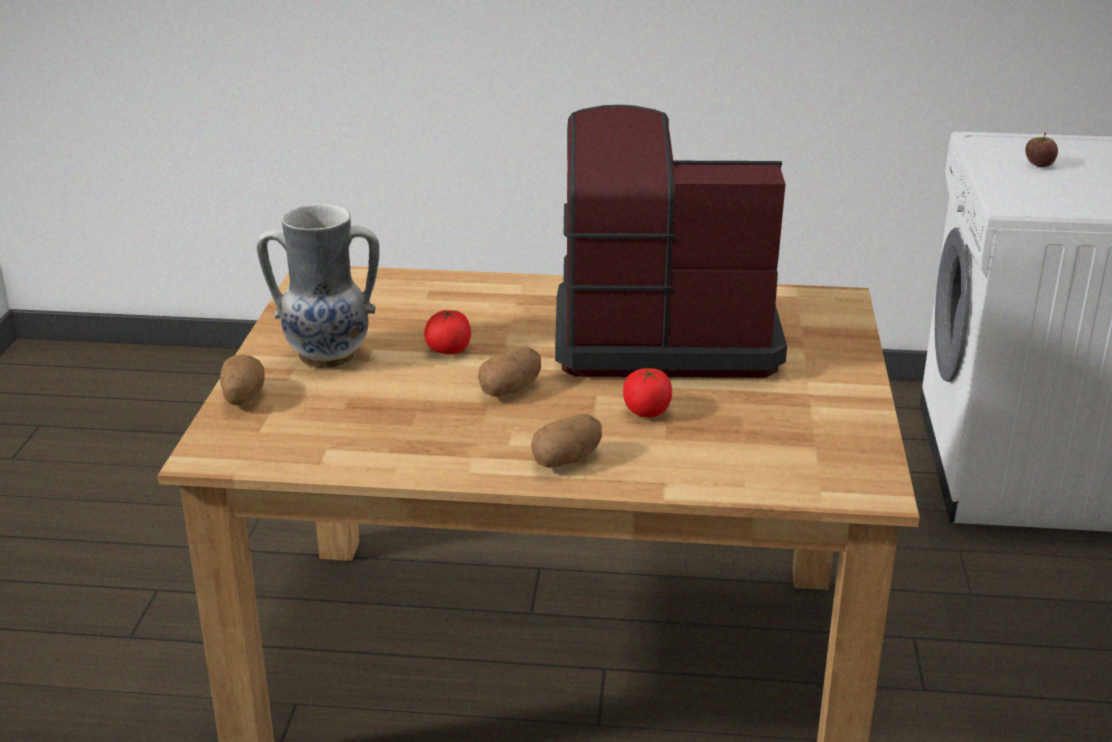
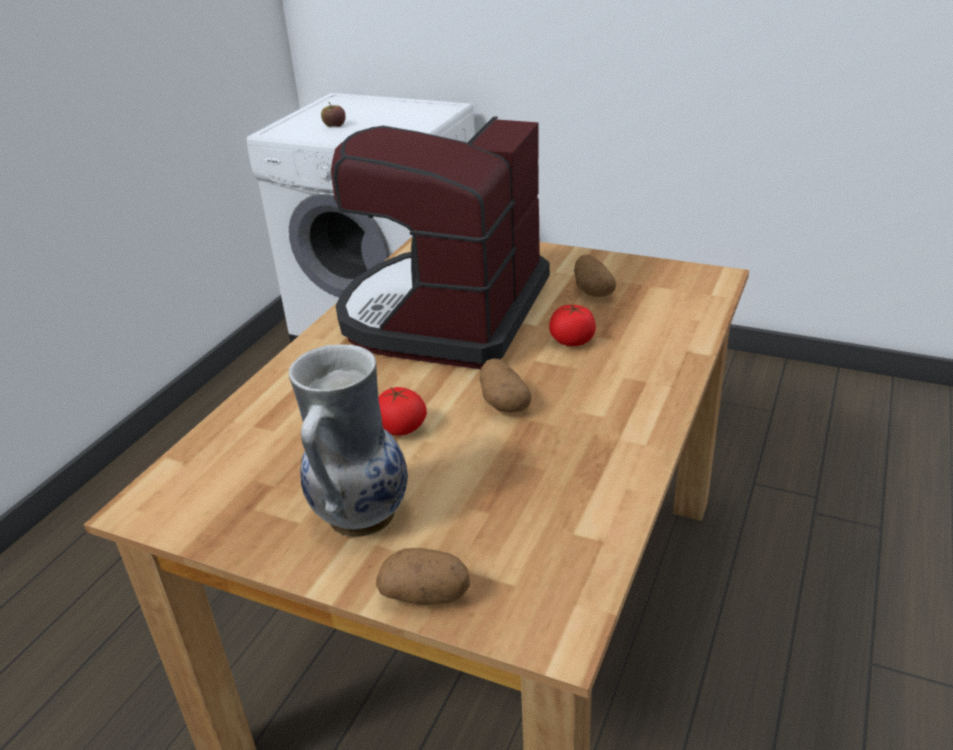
camera: 70 degrees left, 5 degrees up
(566, 460) = (640, 390): potato -> potato (592, 291)

